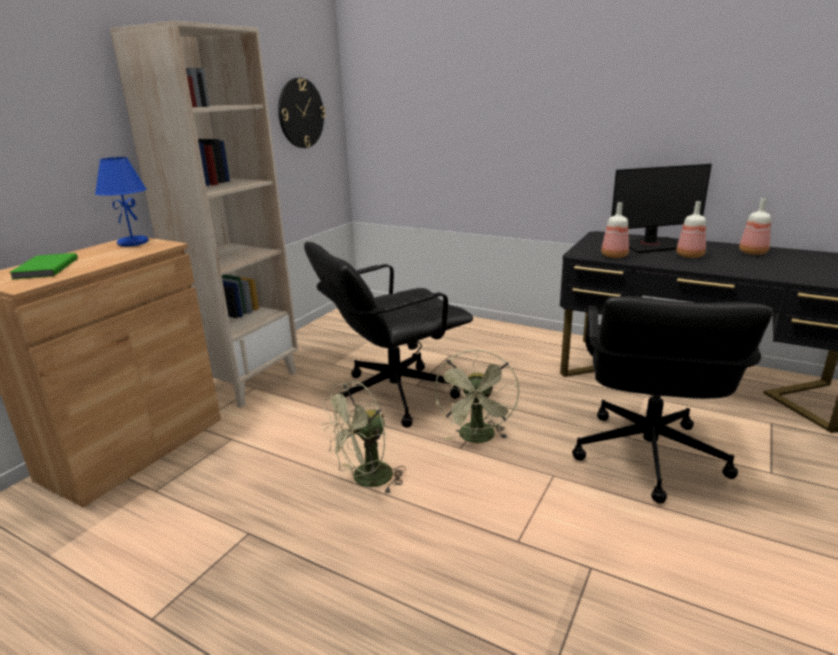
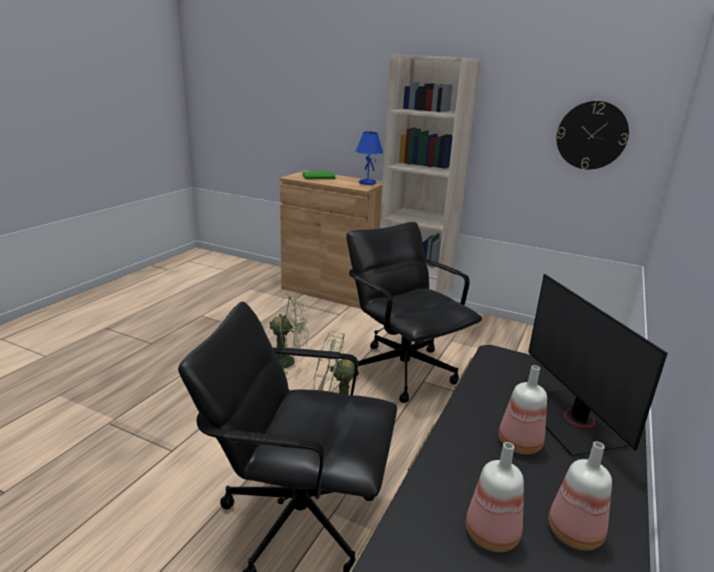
camera: 85 degrees right, 0 degrees up
(365, 480) = (288, 361): green fan -> green fan turned 135 degrees clockwise
(614, 256) = (495, 377): bottle -> bottle (493, 534)

